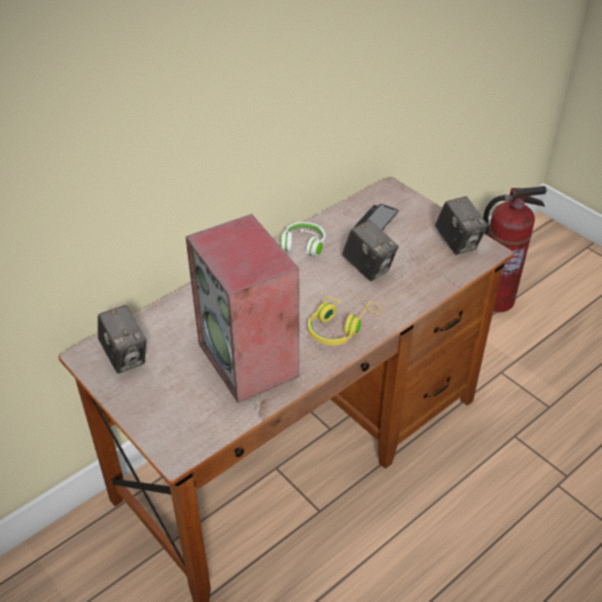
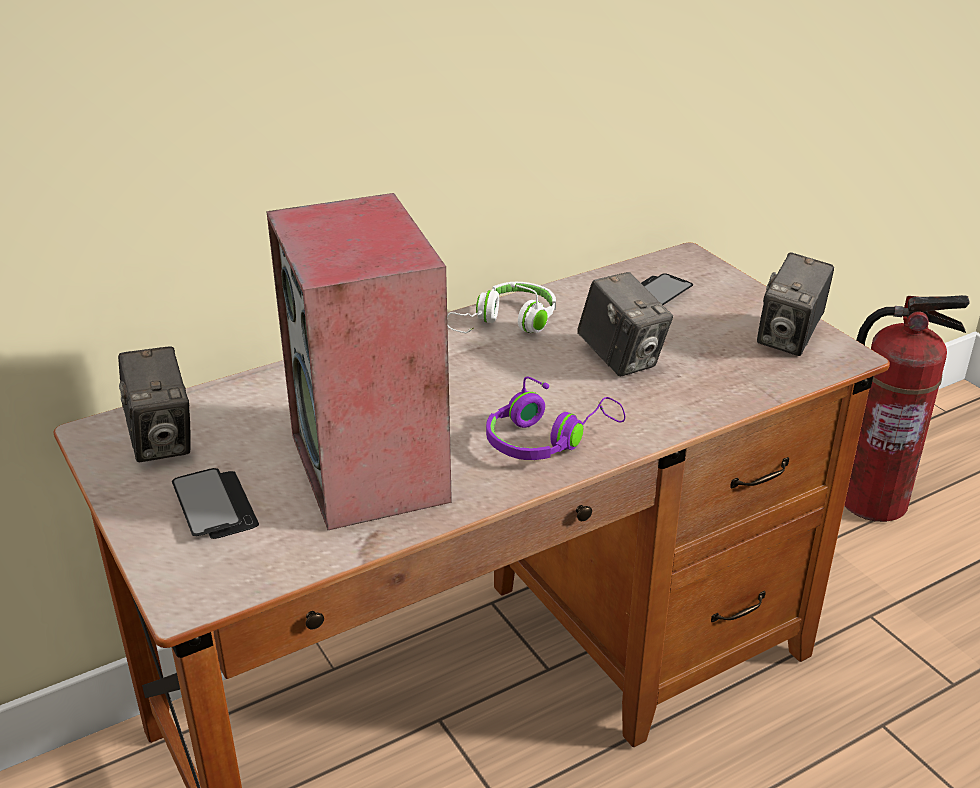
camera: 10 degrees right, 10 degrees down
(171, 395) = (215, 506): none -> phone
(340, 328) = (547, 439): yellow headphones -> purple headphones
(457, 243) = (789, 338): camera -> camera turned 45 degrees clockwise

